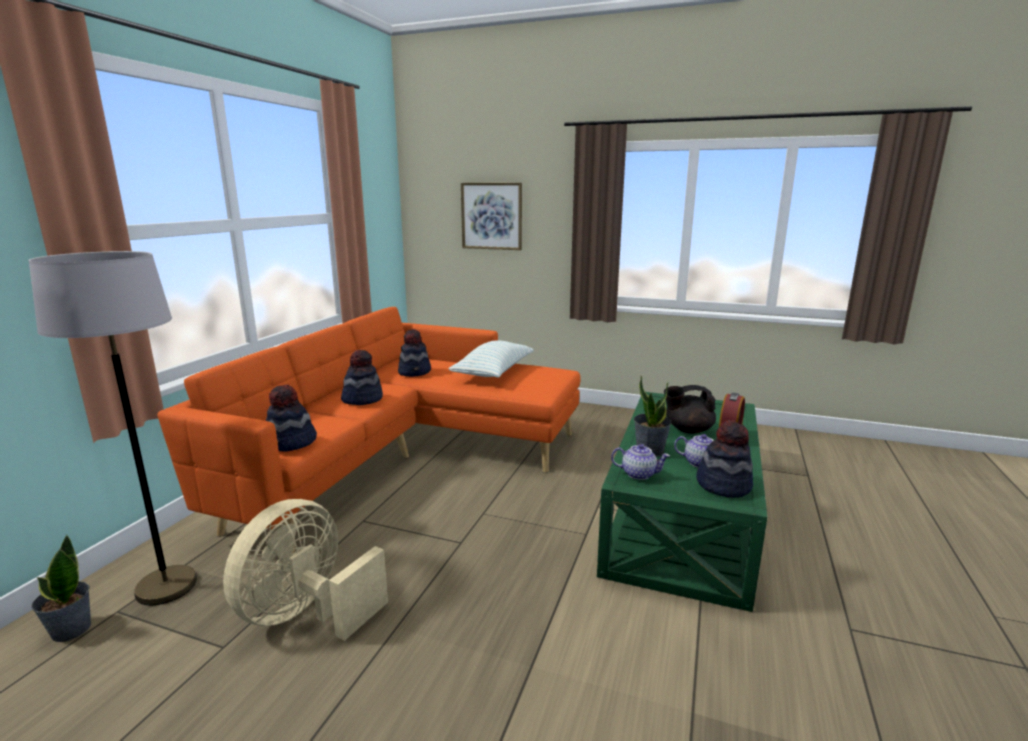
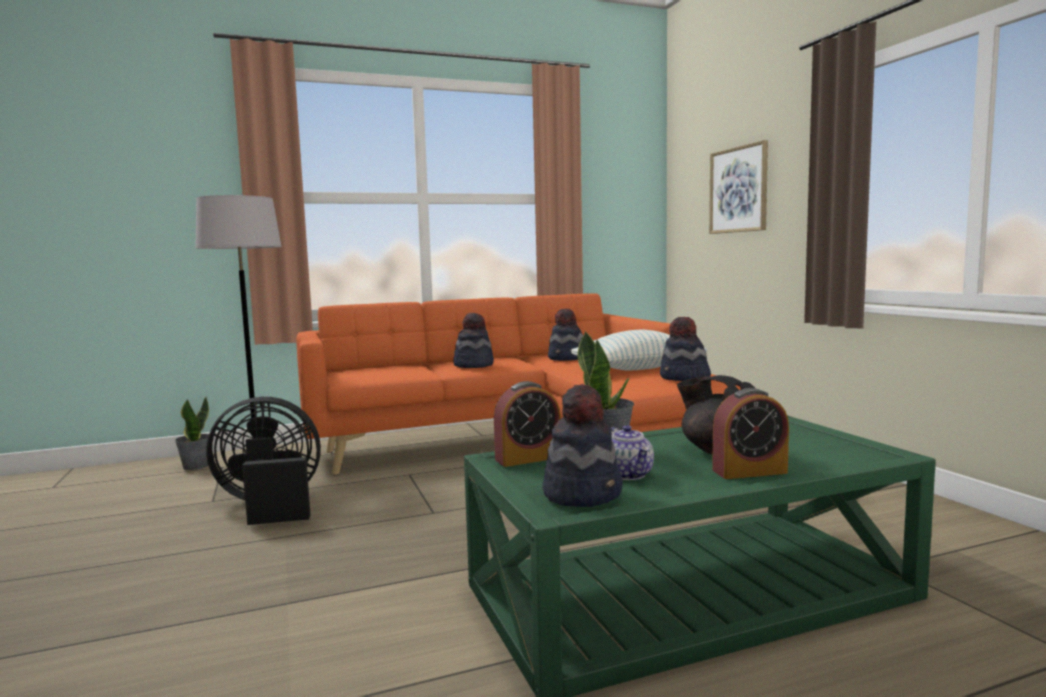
camera: 50 degrees right, 10 degrees down
(291, 443) = (359, 375): hat -> hat (684, 378)
(307, 614) = (270, 506): beige fan -> black fan
(639, 474) = (528, 458): teapot -> alarm clock

